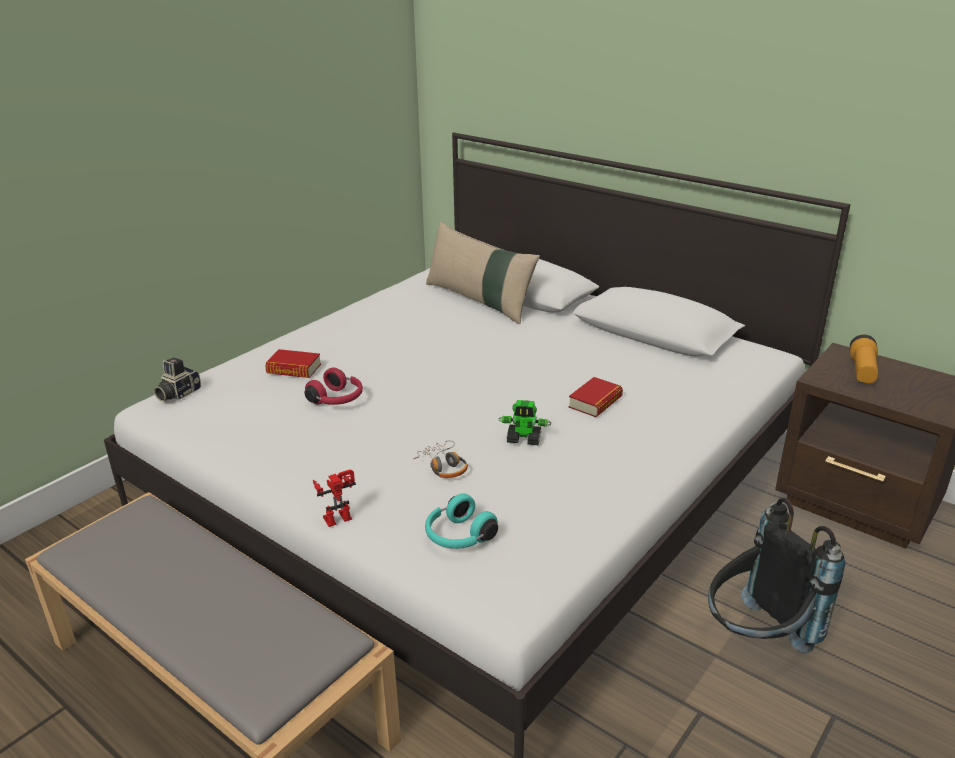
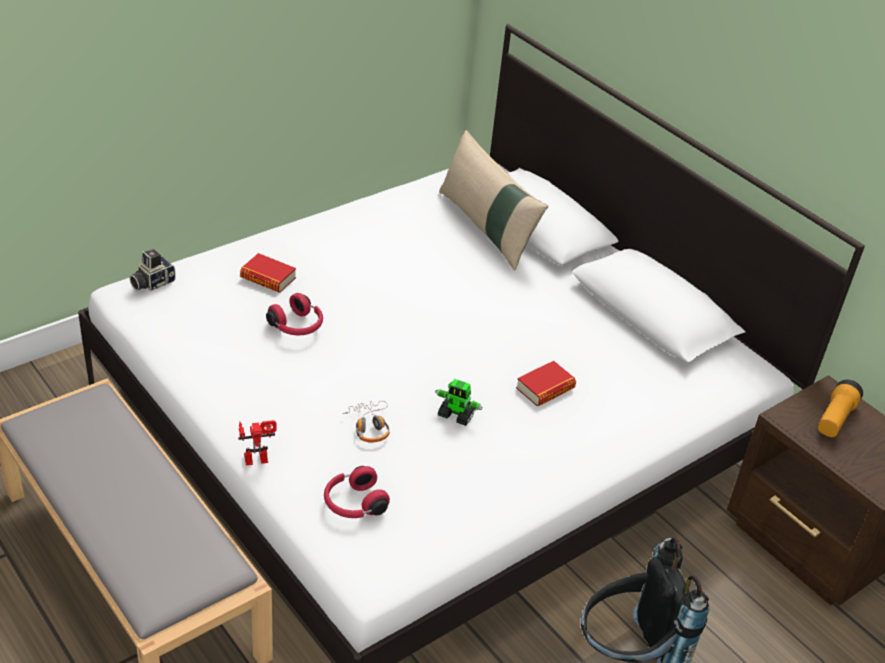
camera: 10 degrees right, 10 degrees up
(458, 537) = (353, 504): turquoise headphones -> red headphones

